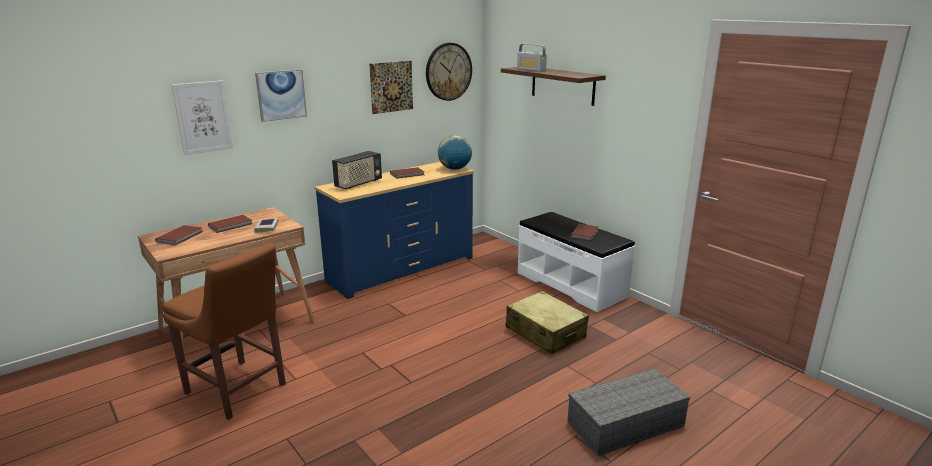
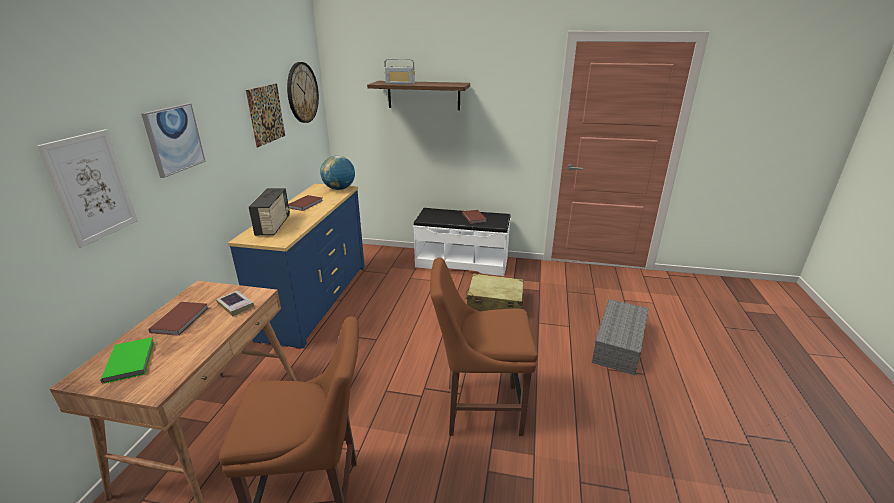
camera: 40 degrees left, 5 degrees up
(181, 236) = (131, 360): brown book -> green book
(409, 399) = (478, 408): none -> brown chair

